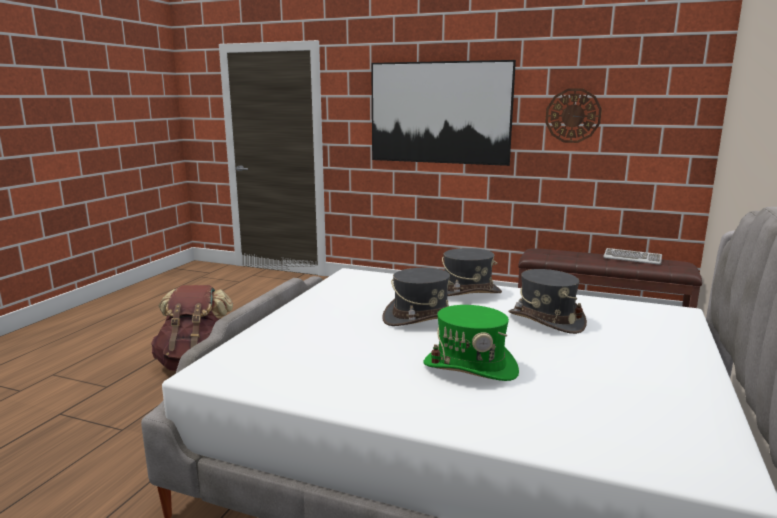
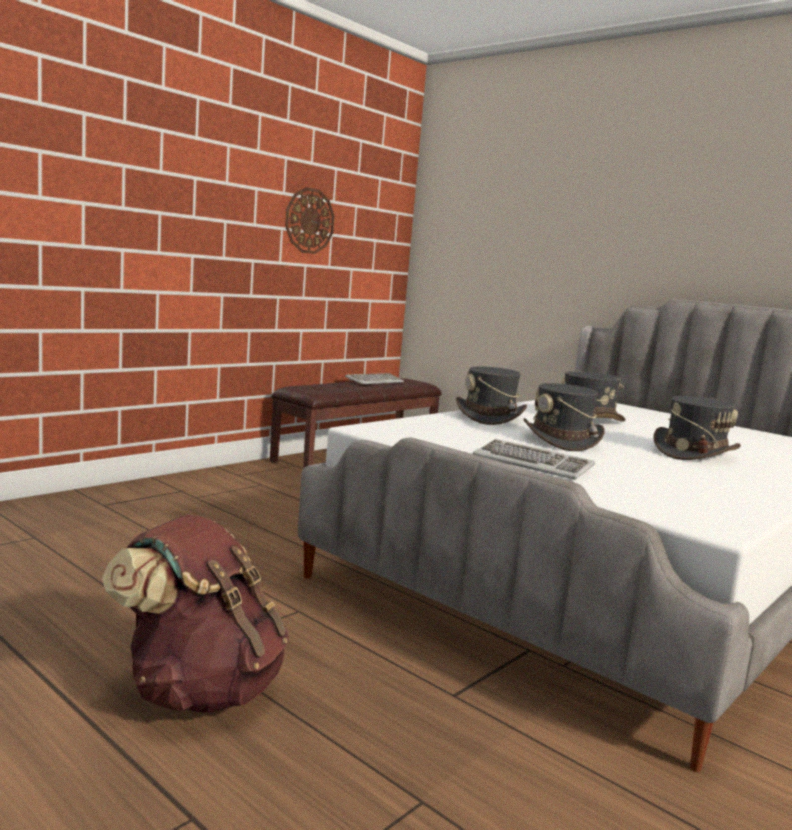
camera: 70 degrees left, 5 degrees down
(319, 316) = (533, 464): none -> keyboard
(439, 113) = (160, 198): picture -> none
(470, 367) = (693, 453): green hat -> grey hat

